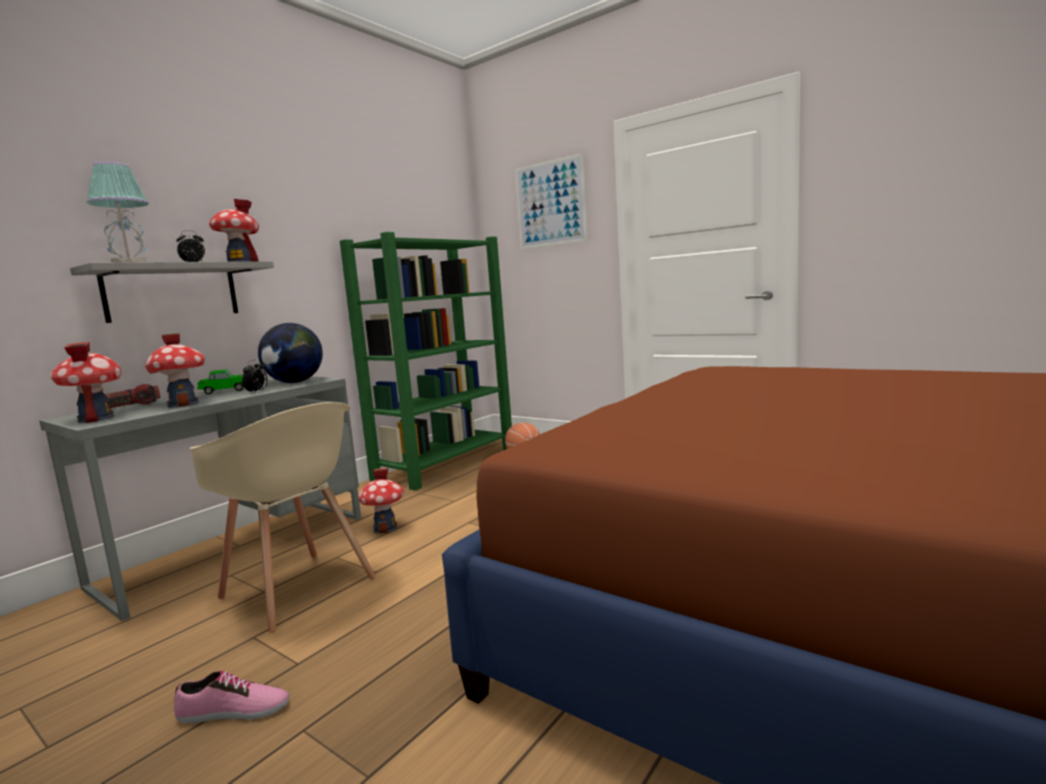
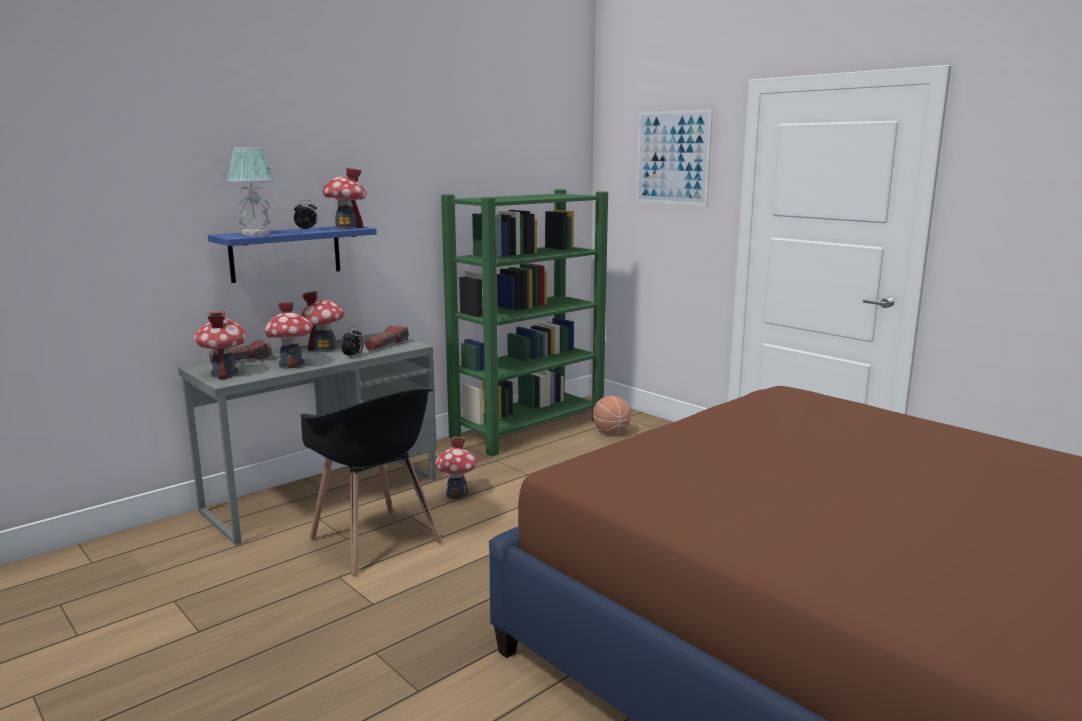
camera: 10 degrees right, 5 degrees up
(172, 292) = (286, 253): grey shelf -> blue shelf
(225, 391) = (324, 349): toy car -> toy house
(233, 711) = (325, 631): shoe -> none
(295, 382) = (386, 345): globe -> flashlight
(298, 590) = (375, 542): beige chair -> black chair

